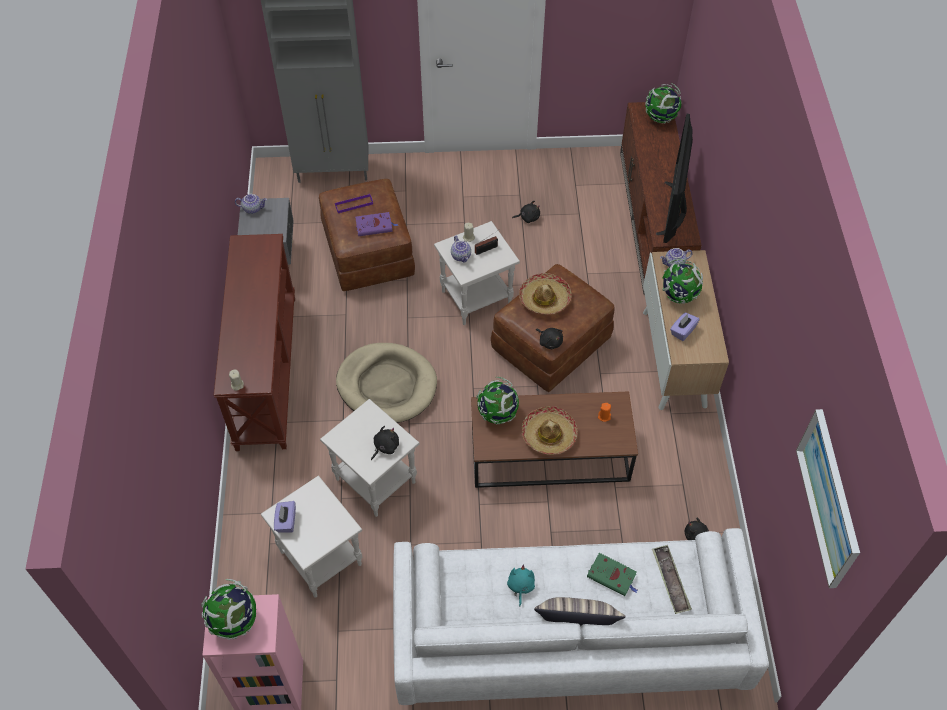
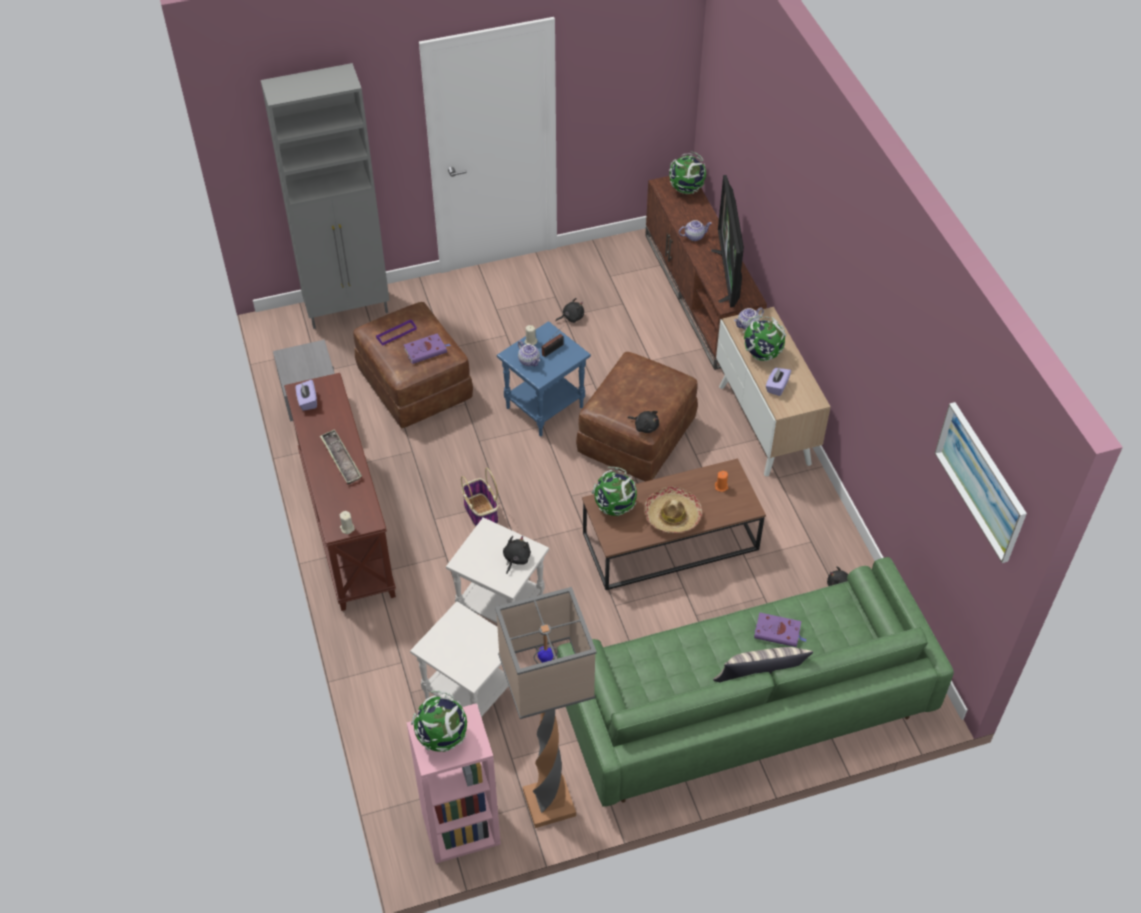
camera: 15 degrees left, 5 degrees down
(253, 208) = (289, 357): teapot -> teapot (694, 236)
(286, 521) = (439, 651): purple tissue box -> purple tissue box (307, 401)
(356, 685) = (548, 805): none -> floor lamp
(387, 385) = (480, 512): beige dog bed -> basket
(476, 297) = (544, 406): white side table -> blue side table
(520, 586) = (692, 662): turquoise plush toy -> none
(544, 299) = (626, 386): hat -> none
(568, 634) = (744, 706): white sofa -> green sofa
(612, 576) = (778, 632): green book -> purple book
(670, 581) = (835, 623): tray -> tray (341, 459)

